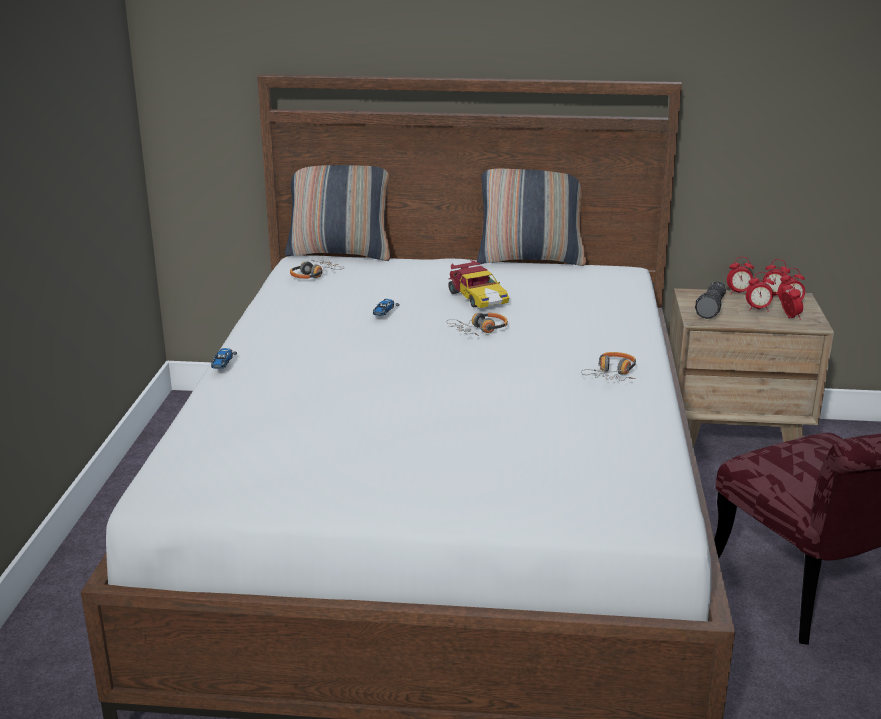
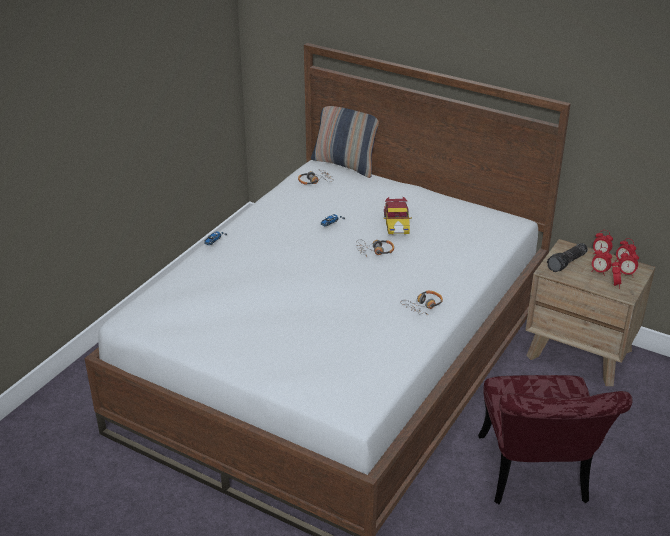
camera: 25 degrees right, 10 degrees up
(530, 259) = (461, 197): pillow -> none

